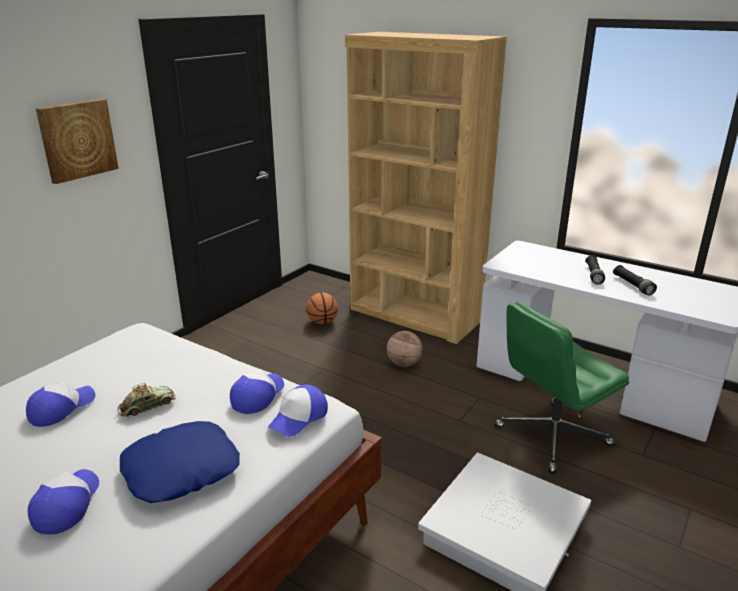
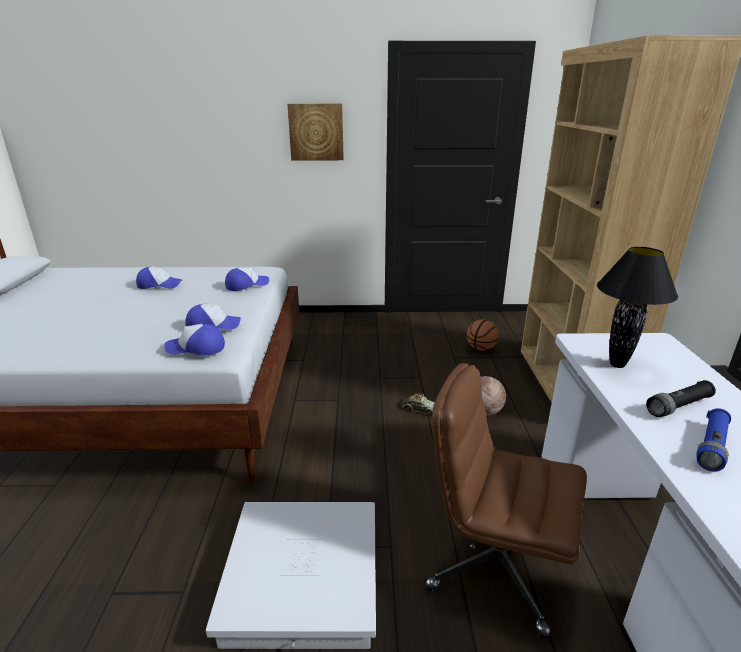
camera: 55 degrees right, 0 degrees up
(66, 505) = (65, 320): cap -> cap (246, 285)
(147, 406) = (179, 302): toy car -> toy car (419, 409)
(181, 469) = (114, 335): blue pillow -> none
(538, 268) = (616, 364): none -> black table lamp
(551, 437) = (494, 565): green office chair -> brown office chair
(632, 285) = (711, 447): black flashlight -> blue flashlight

